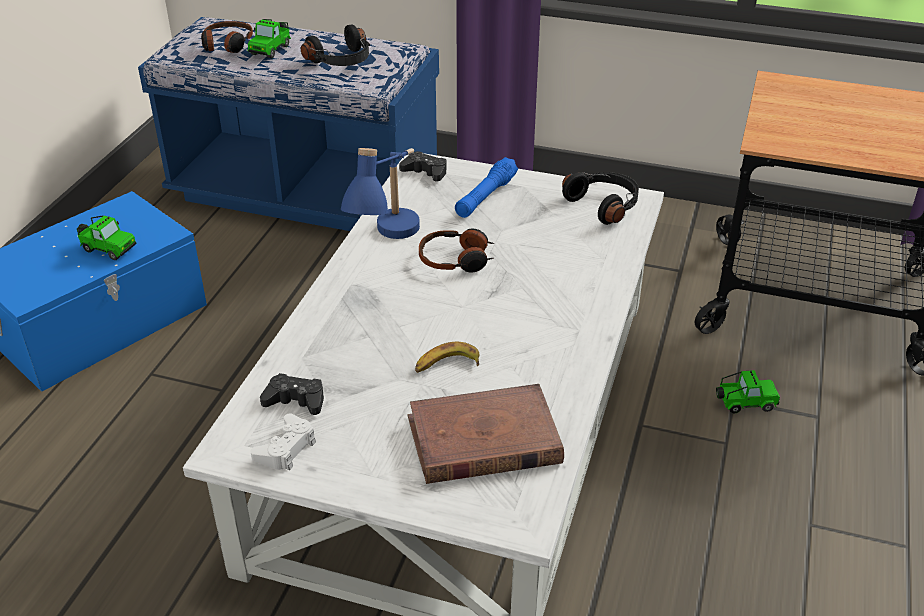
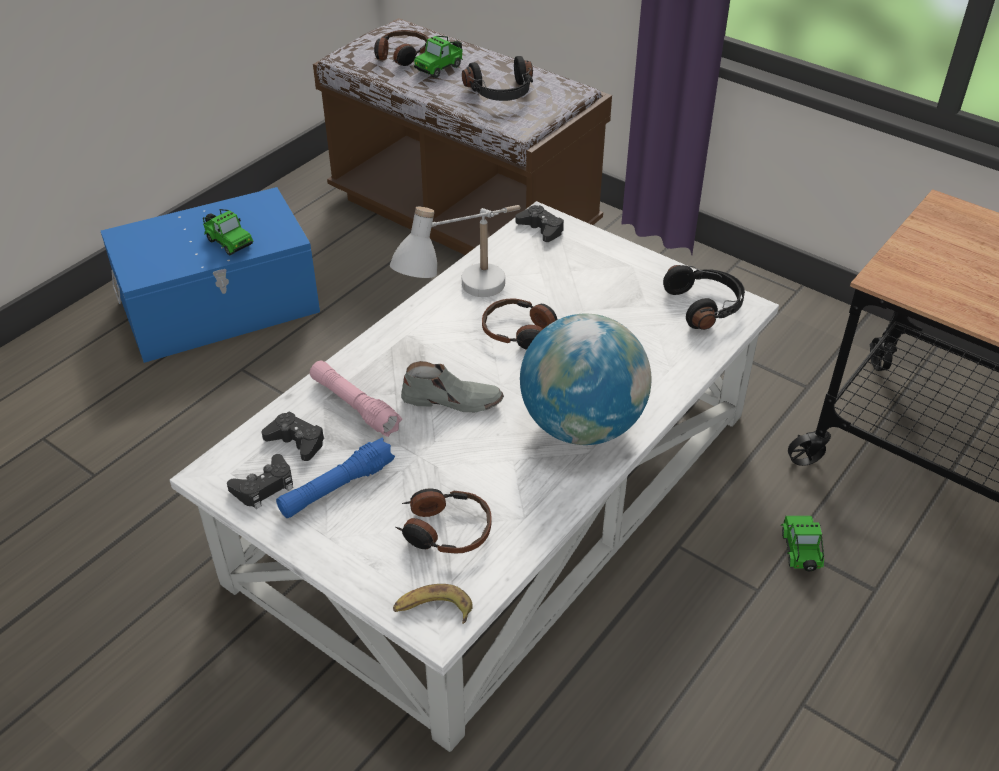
camera: 20 degrees right, 5 degrees up
(286, 448) = (264, 487): white game controller -> black game controller
(305, 192) = (463, 215): blue bench -> brown bench
(335, 356) = (354, 406): none -> pink flashlight
(391, 245) = (466, 301): blue table lamp -> white table lamp
(426, 329) = (452, 400): none -> grey shoe
(446, 365) = (452, 442): banana -> banana (433, 610)
(483, 440) = (445, 530): brown book -> headphones
(486, 197) = (587, 269): blue flashlight -> blue flashlight (336, 488)
(555, 323) = (582, 425): none -> globe
(744, 403) = (800, 553): toy car -> toy car turned 105 degrees counterclockwise

